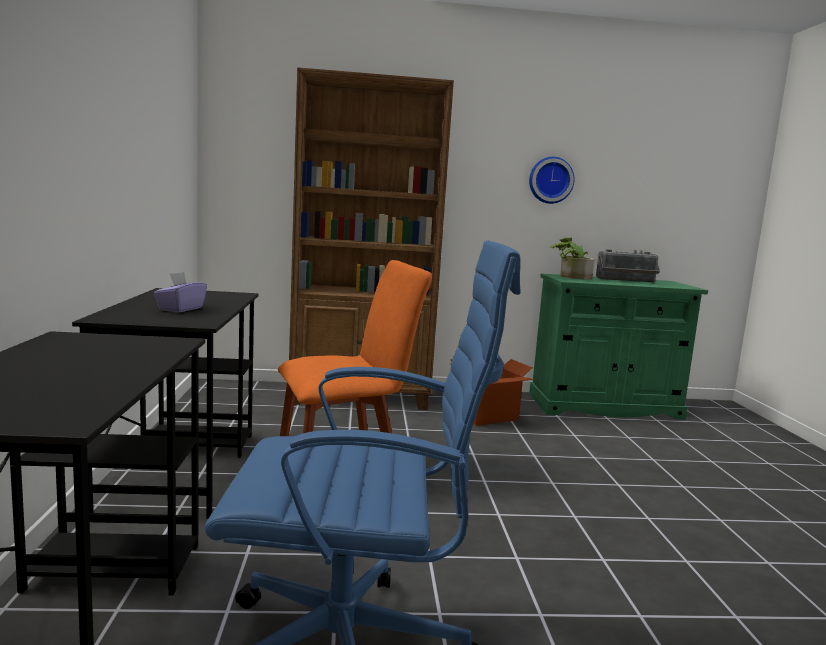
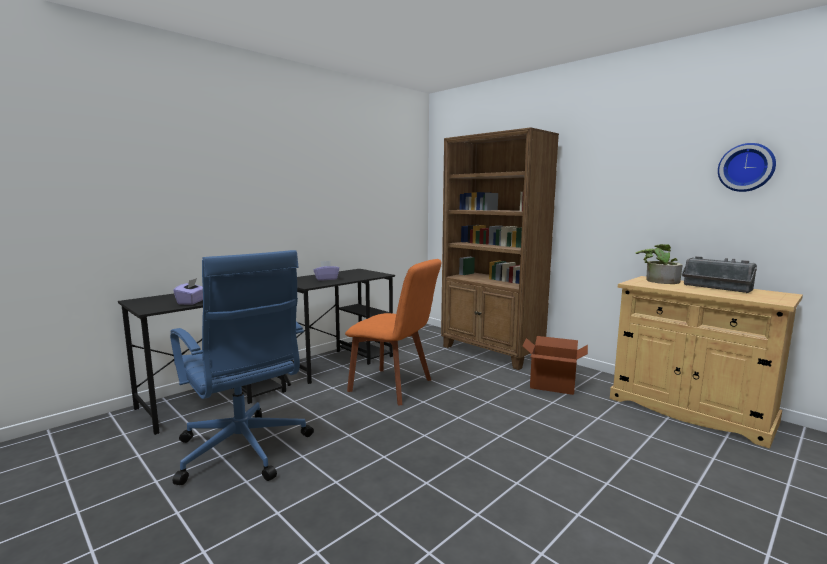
camera: 50 degrees right, 0 degrees up
(95, 385) = (192, 302): none -> purple tissue box
(550, 180) = (653, 192): wall clock -> wall clock (746, 167)
(604, 406) = (689, 410): green cabinet -> beige cabinet

